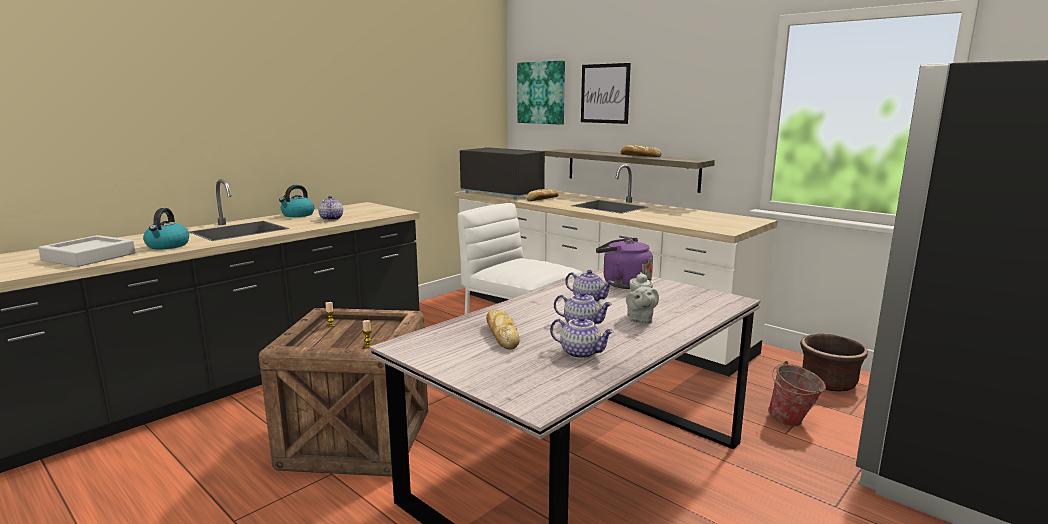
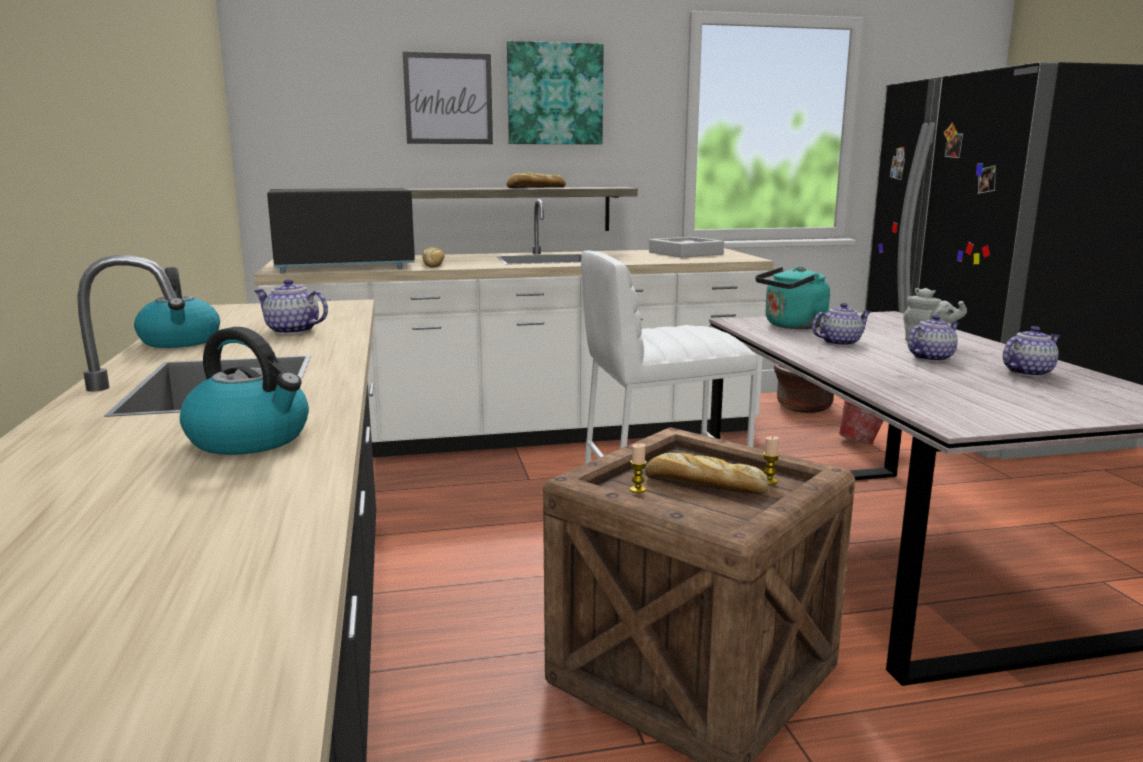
camera: 55 degrees left, 0 degrees up
(89, 257) = (189, 521): grey tray -> grey tray (685, 253)
(501, 334) = (943, 384): bread -> bread (702, 485)
(541, 93) = (316, 95): picture -> picture (555, 94)
(623, 284) = (792, 326): purple kettle -> turquoise kettle

